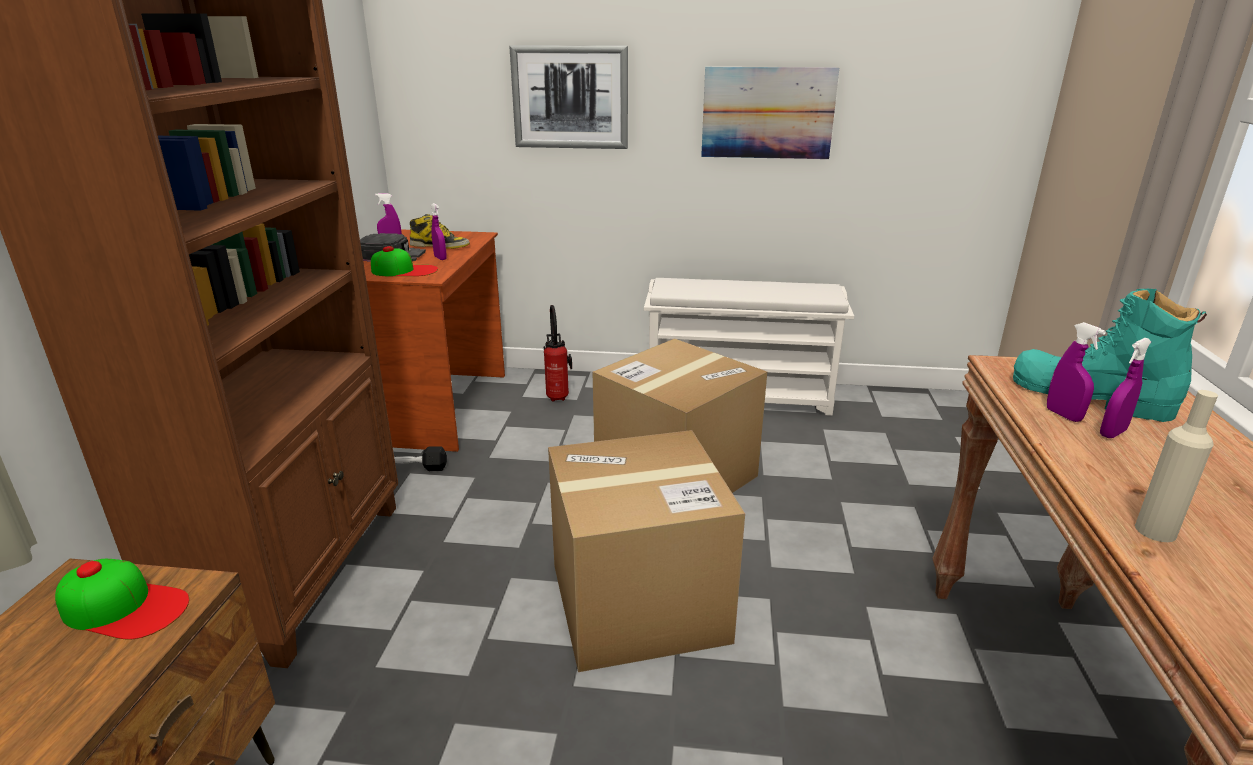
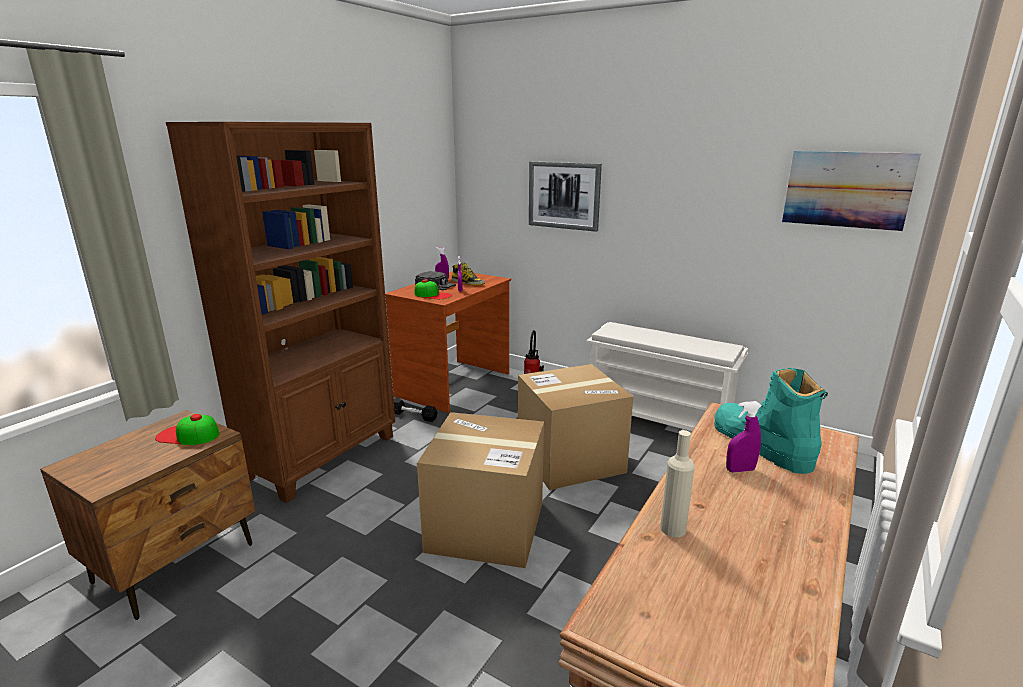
camera: 25 degrees right, 5 degrees down
(124, 607) = (188, 435): cap -> cap turned 150 degrees clockwise
(767, 113) = (695, 213): picture -> picture (847, 189)
(1063, 415) = (720, 451): purple spray bottle -> none

